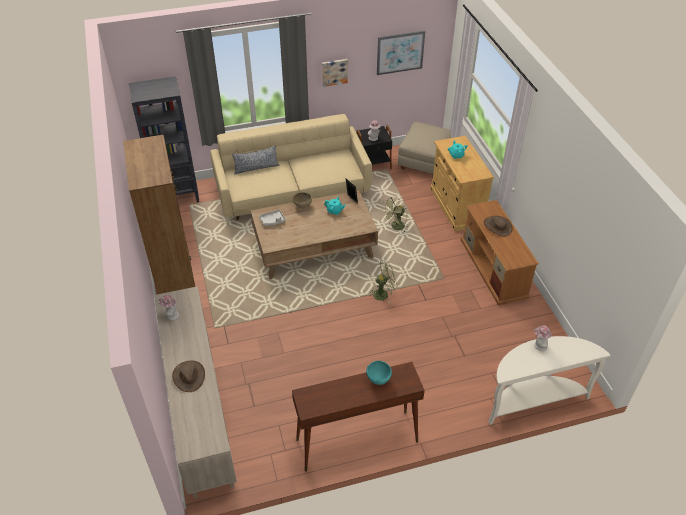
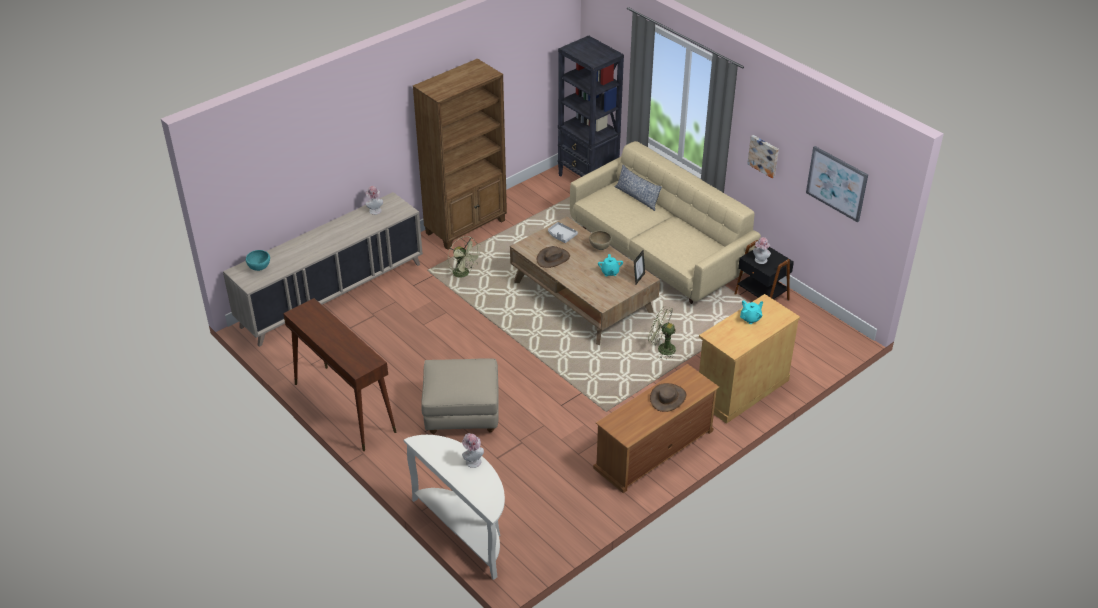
camera: 65 degrees right, 5 degrees down
(189, 376) = (312, 244): brown hat -> brown hat (553, 258)
(378, 379) = (352, 346): turquoise bowl -> turquoise bowl (259, 268)
(383, 293) = (548, 369): green fan -> green fan (464, 274)
(424, 163) = (804, 339): beige ottoman -> beige ottoman (461, 414)

